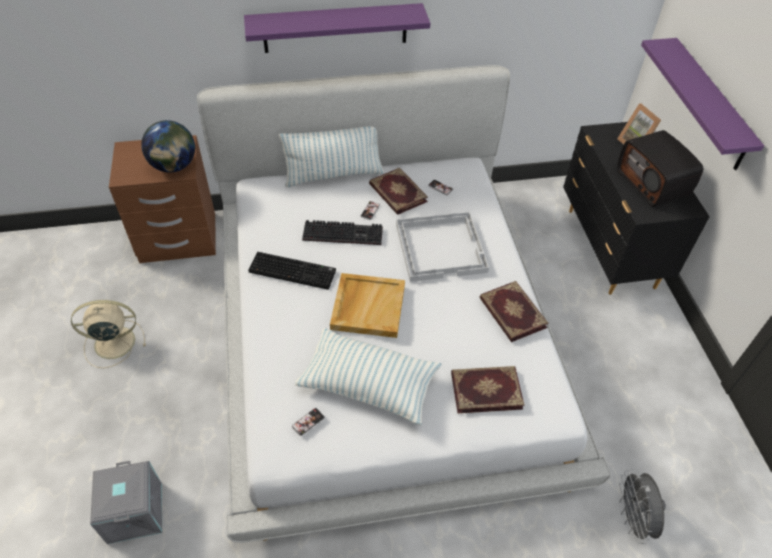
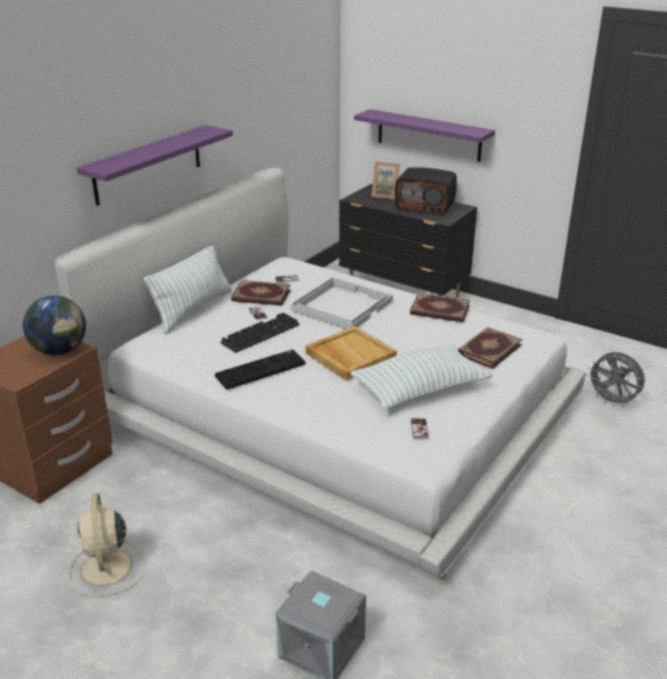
camera: 45 degrees left, 20 degrees down
(112, 343) = (106, 569): beige fan -> beige fan turned 45 degrees counterclockwise

